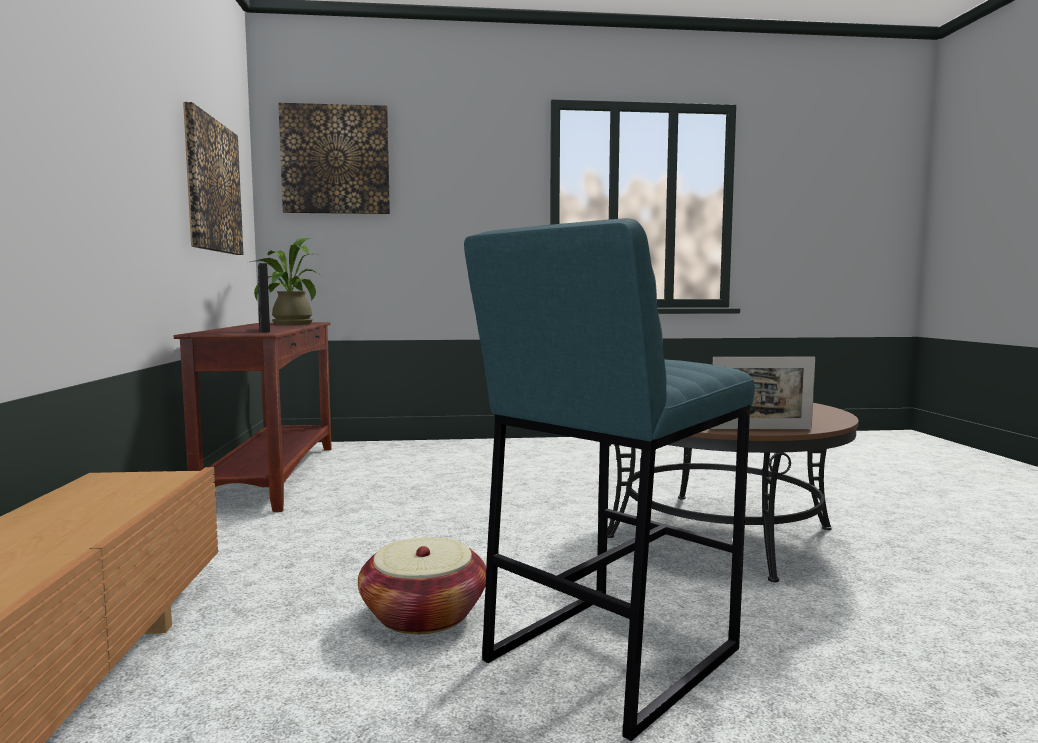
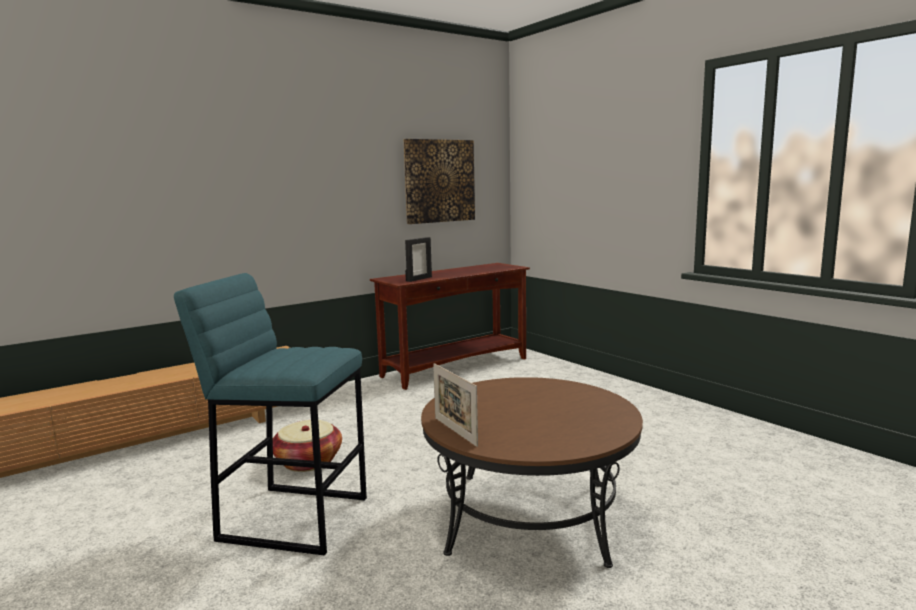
camera: 60 degrees right, 5 degrees up
(287, 324) = (485, 269): potted plant -> none
(335, 160) = (549, 142): picture -> none

